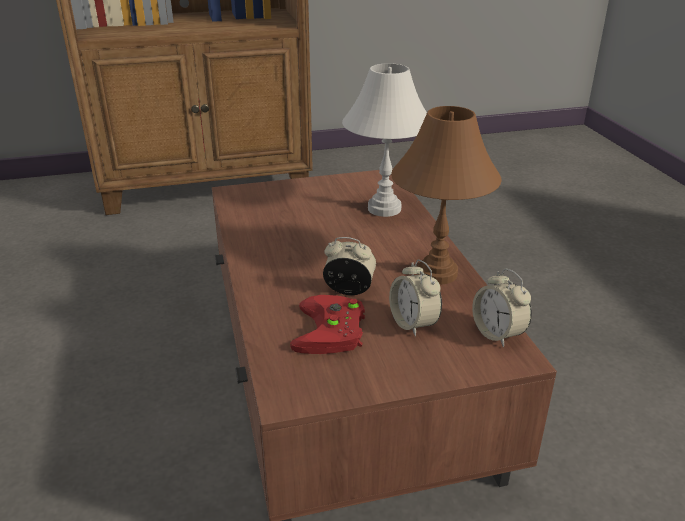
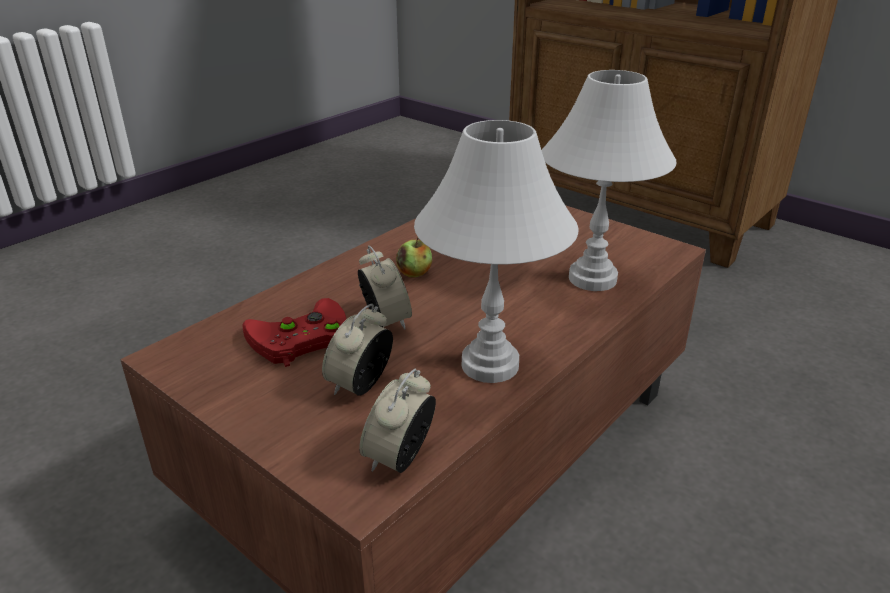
camera: 55 degrees right, 0 degrees up
(301, 259) = (414, 273): none -> apple
(437, 273) = (491, 365): brown table lamp -> white table lamp

